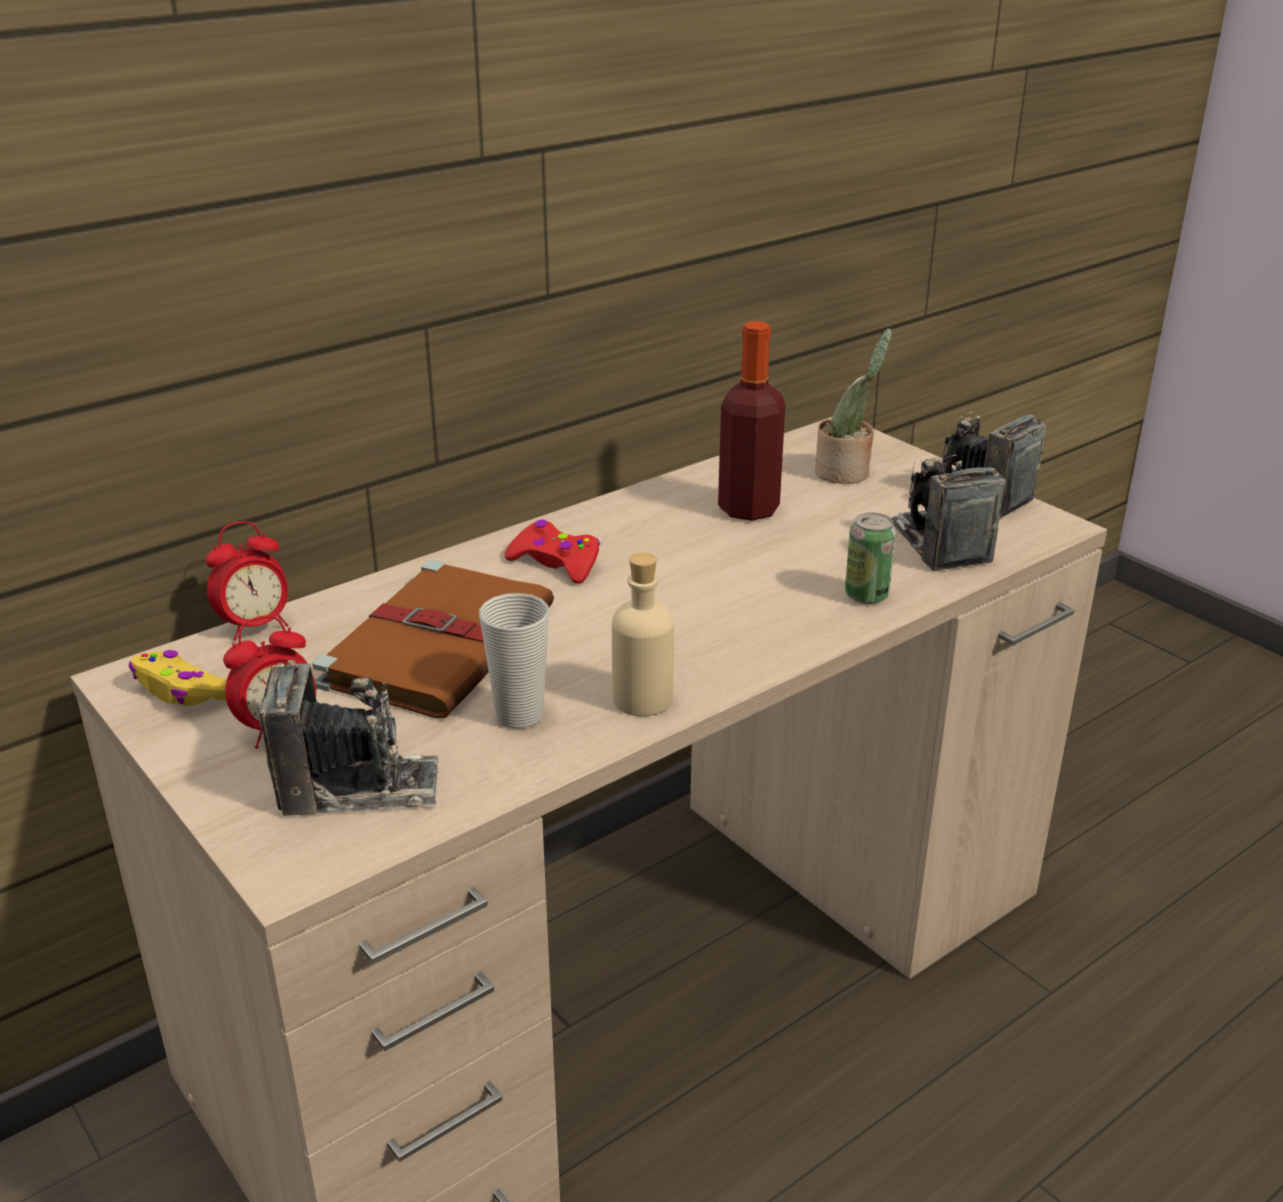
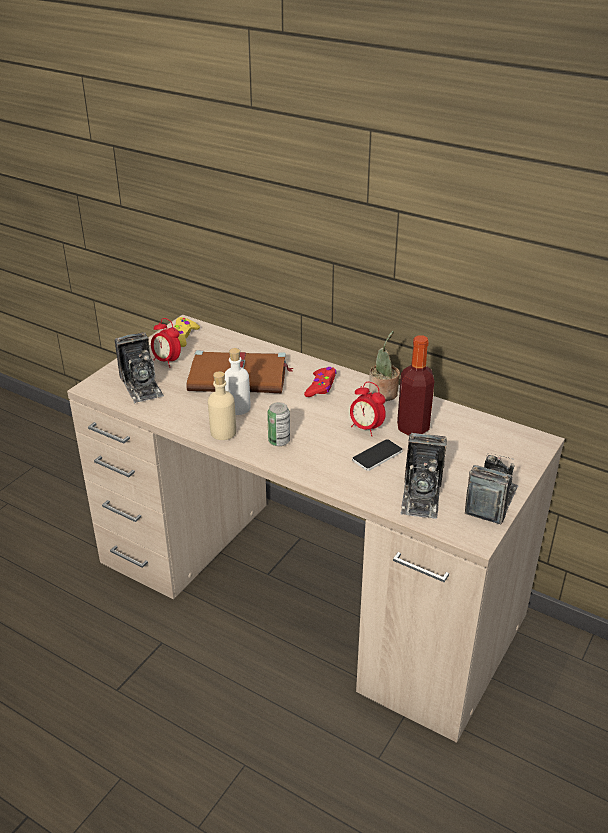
camera: 70 degrees right, 5 degrees up
(256, 626) = (230, 336): alarm clock -> alarm clock (366, 428)
(519, 715) = (198, 407): cup -> none
(561, 666) = (238, 408): none -> white bottle
(812, 555) = (377, 455): none -> phone
(846, 473) = (482, 452): potted plant -> potted plant (383, 394)
(866, 595) = (346, 478): can -> can (279, 441)
(939, 542) = (421, 495): camera -> camera turned 135 degrees clockwise

